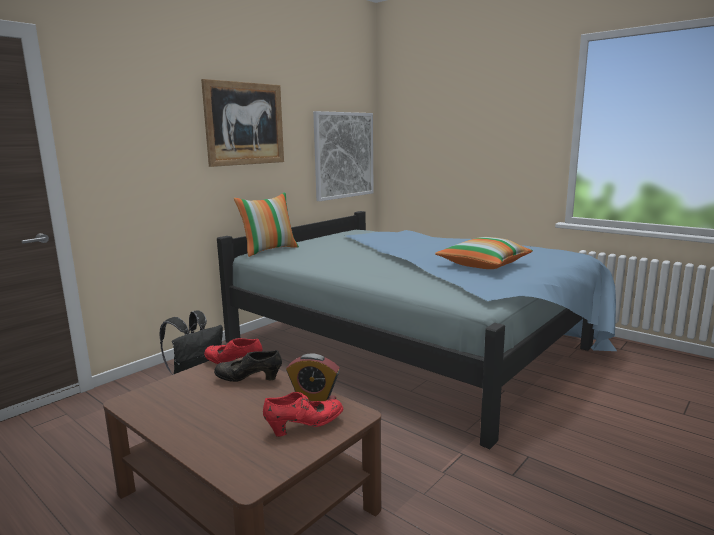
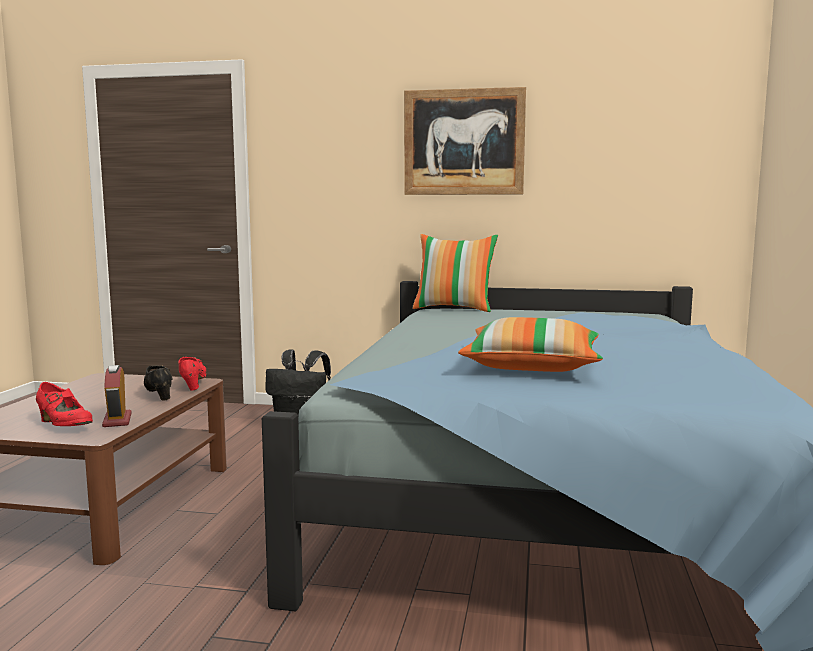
camera: 60 degrees right, 5 degrees down
(344, 155) = (661, 189): picture -> none

